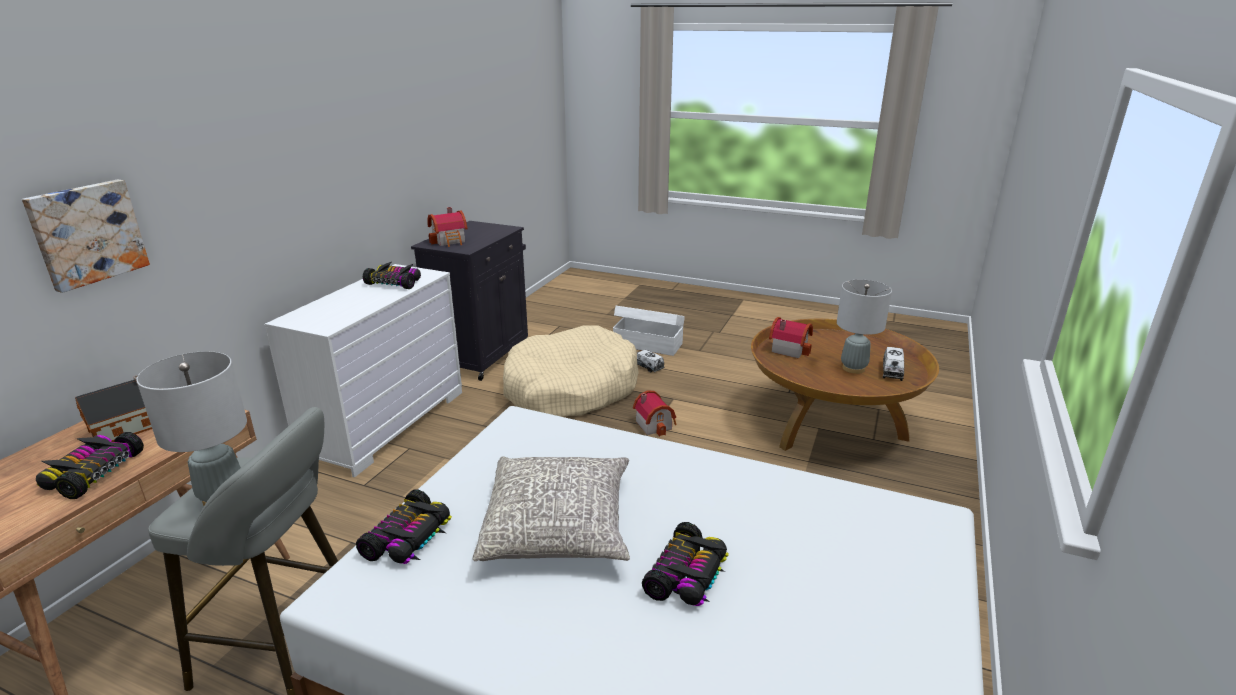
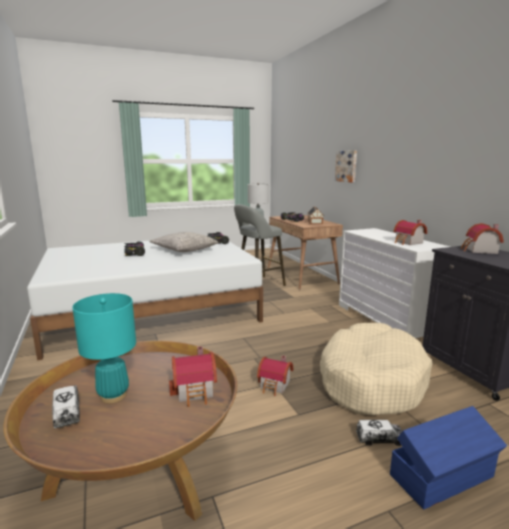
camera: 135 degrees right, 10 degrees down
(395, 283) = (408, 242): toy car -> toy house
(647, 344) = (443, 476): white storage box -> blue storage box
(853, 368) = (113, 395): grey table lamp -> turquoise table lamp

